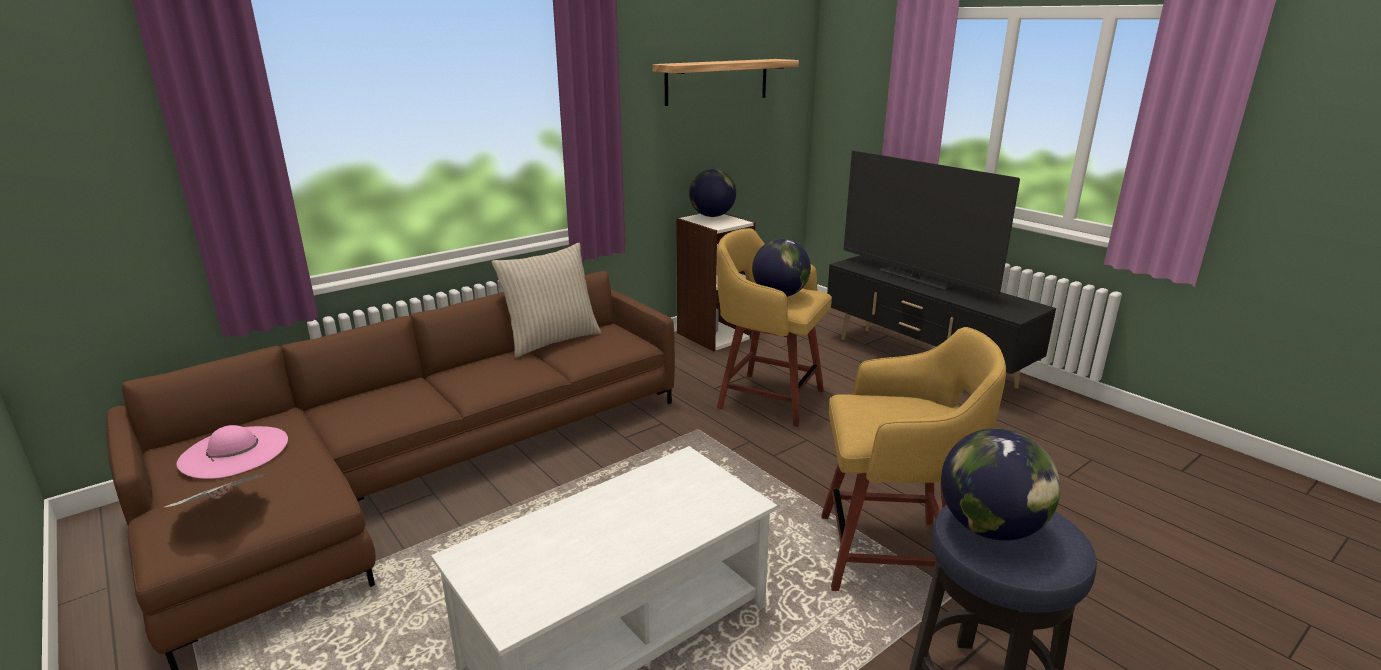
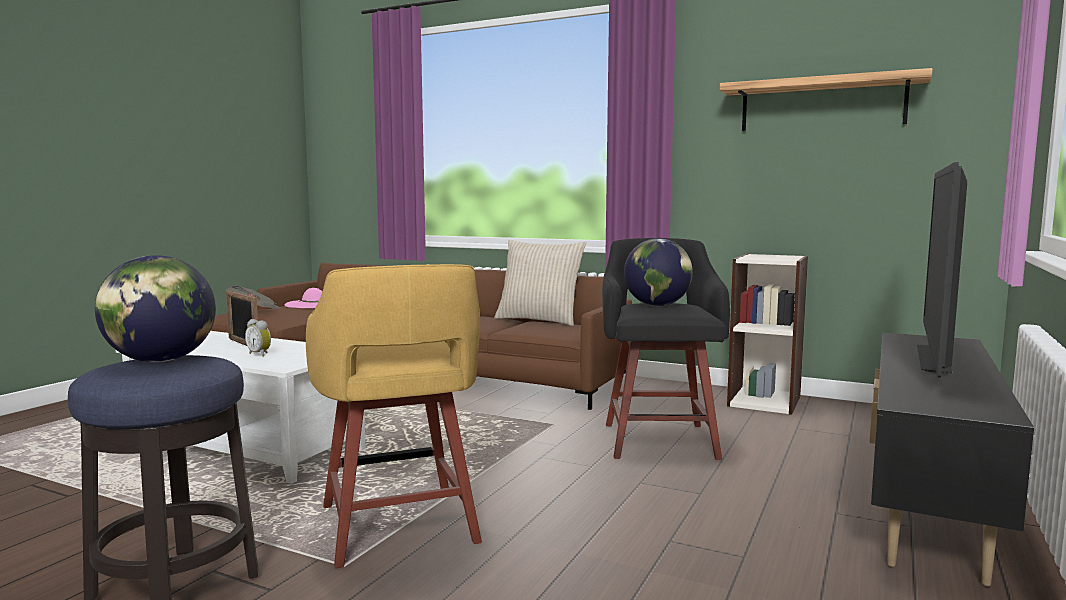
camera: 65 degrees right, 15 degrees down
(585, 525) = (243, 344): none -> picture frame
(666, 515) = (260, 354): none -> alarm clock
(712, 216) = (782, 256): globe -> none
(767, 398) = (659, 439): yellow stool -> black stool

